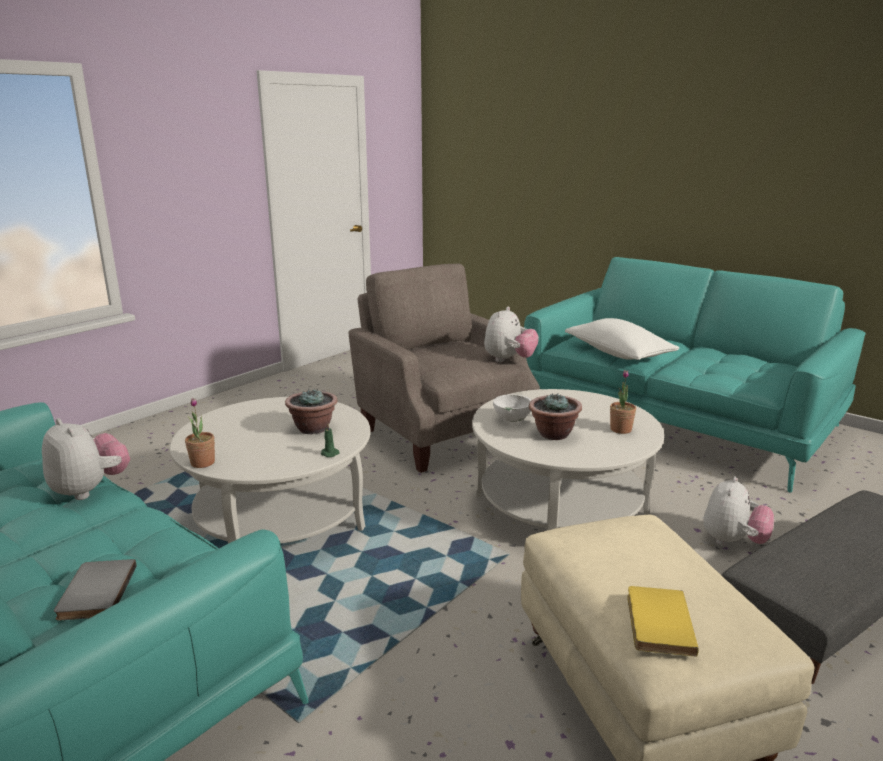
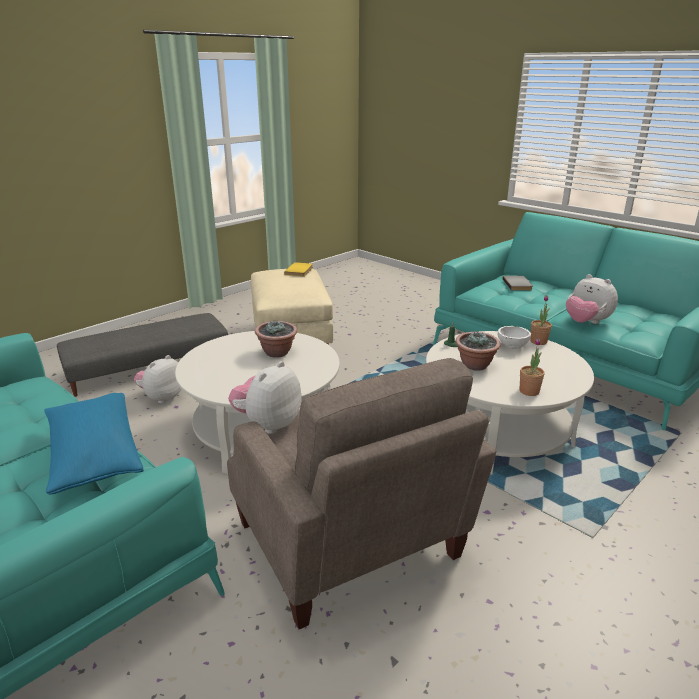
camera: 175 degrees left, 5 degrees up
(511, 420) = (303, 367): white bowl -> white bowl (512, 347)
(618, 354) = (94, 456): white pillow -> blue pillow
(620, 429) = (219, 354): potted plant -> potted plant (529, 391)

